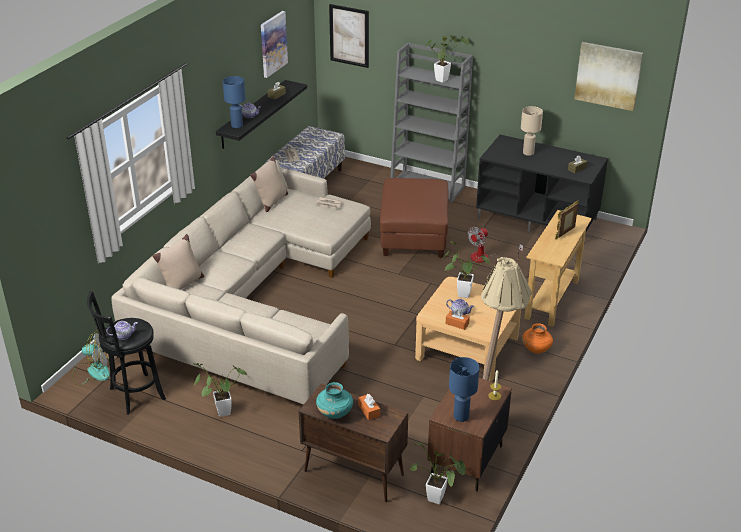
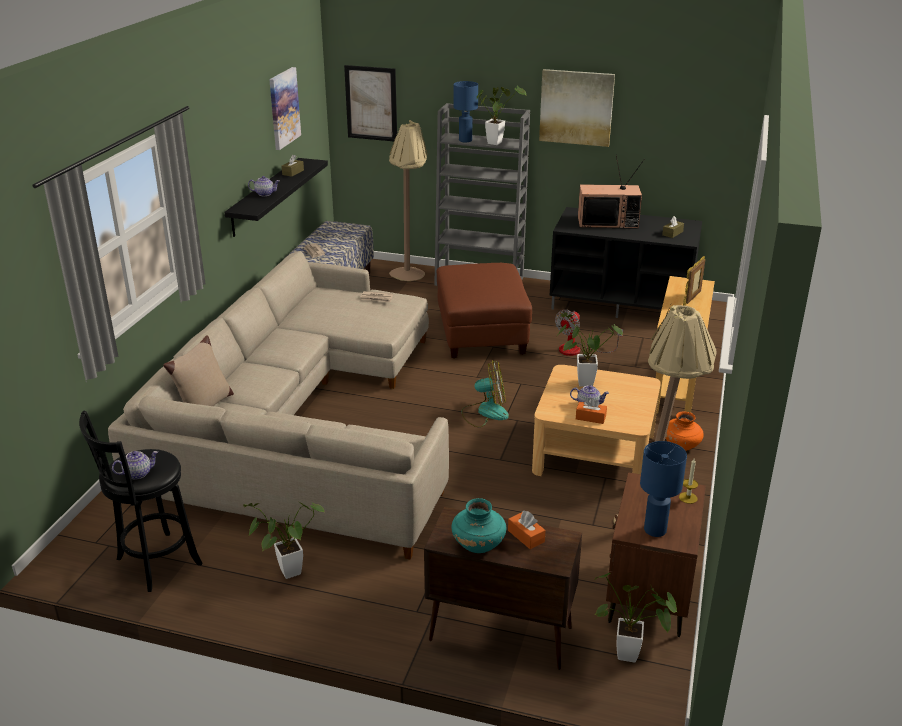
camera: 10 degrees left, 5 degrees down
(93, 371) = (87, 538): fan -> fan (485, 412)
(237, 126) = (251, 204): blue table lamp -> blue table lamp (465, 140)
(271, 202) = (301, 302): beige pillow -> none
(371, 178) = (409, 278): none -> beige floor lamp
(528, 153) = (608, 222): beige table lamp -> television
(608, 75) = (701, 117): picture -> picture (576, 107)

